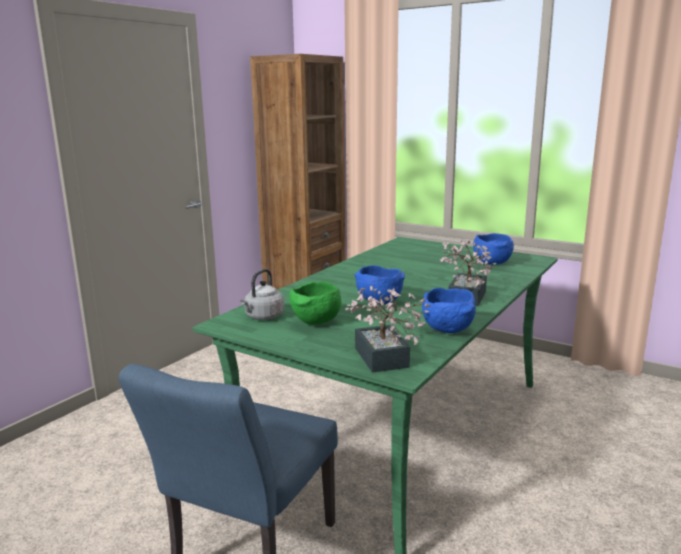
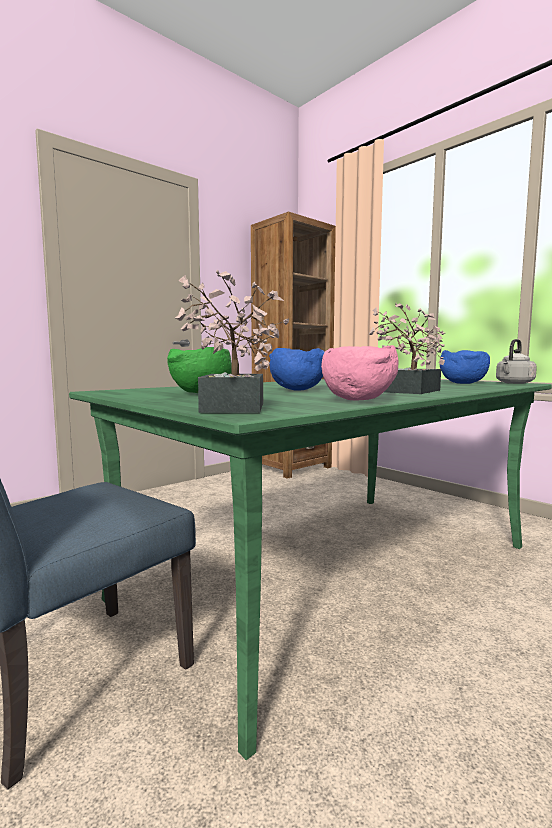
camera: 15 degrees right, 10 degrees down
(263, 317) = (151, 391): grey kettle -> grey kettle (514, 383)
(449, 330) = (360, 400): blue bowl -> pink bowl

